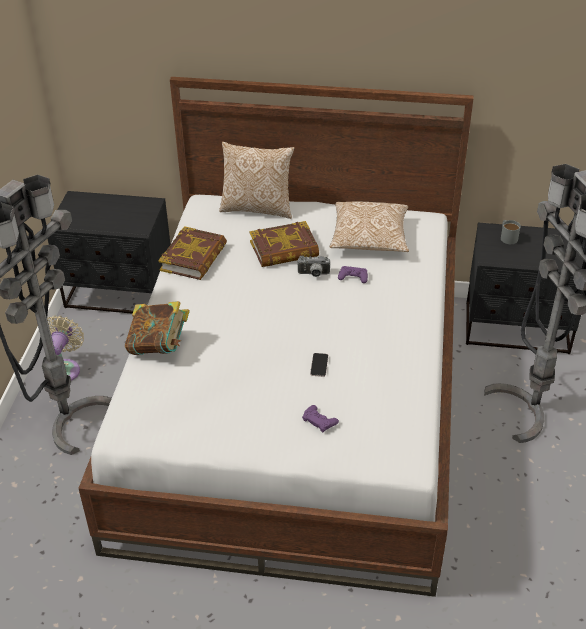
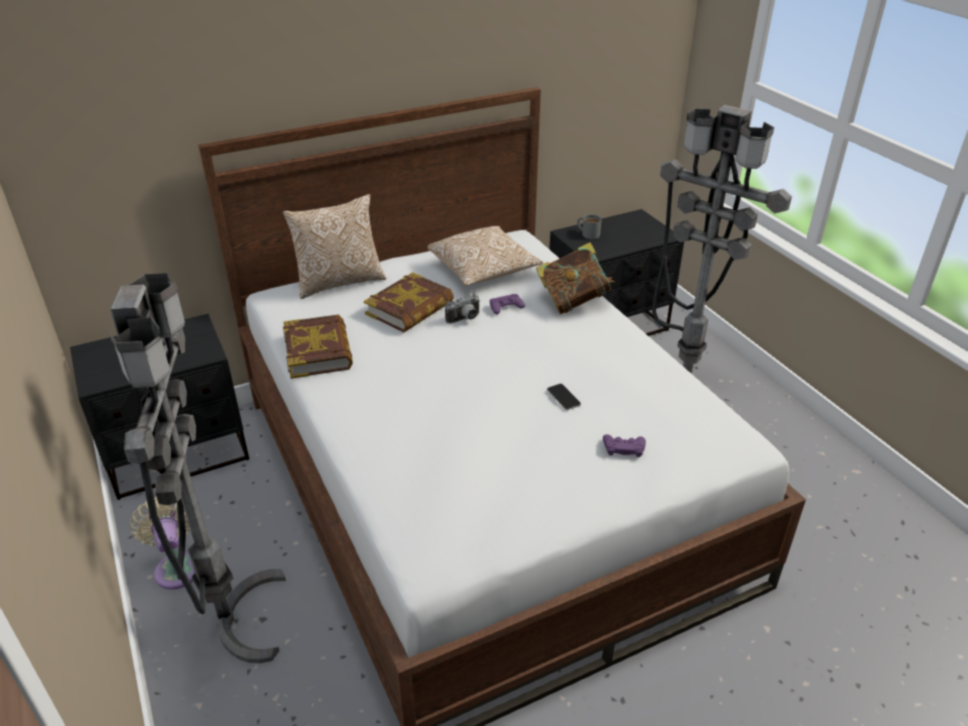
camera: 35 degrees left, 5 degrees down
(159, 346) = (373, 454): book -> book (573, 301)

